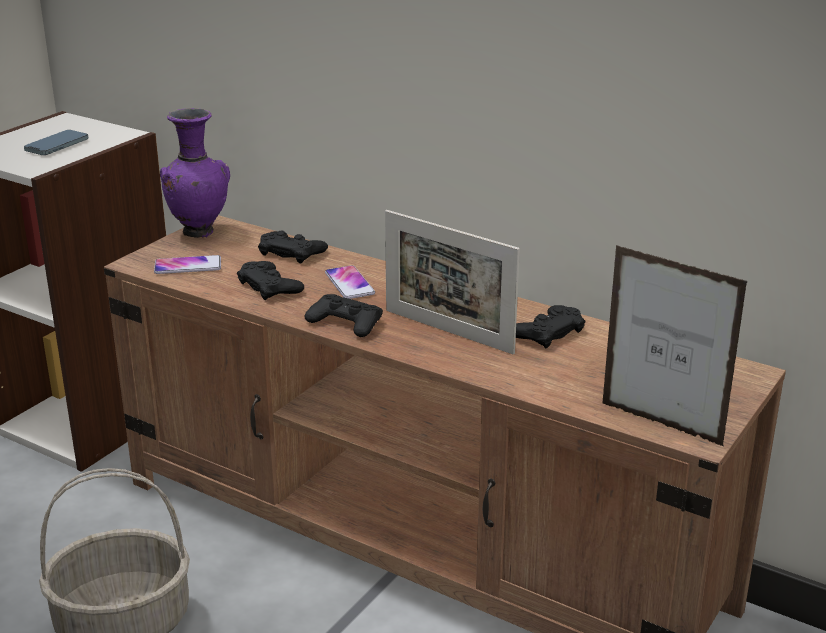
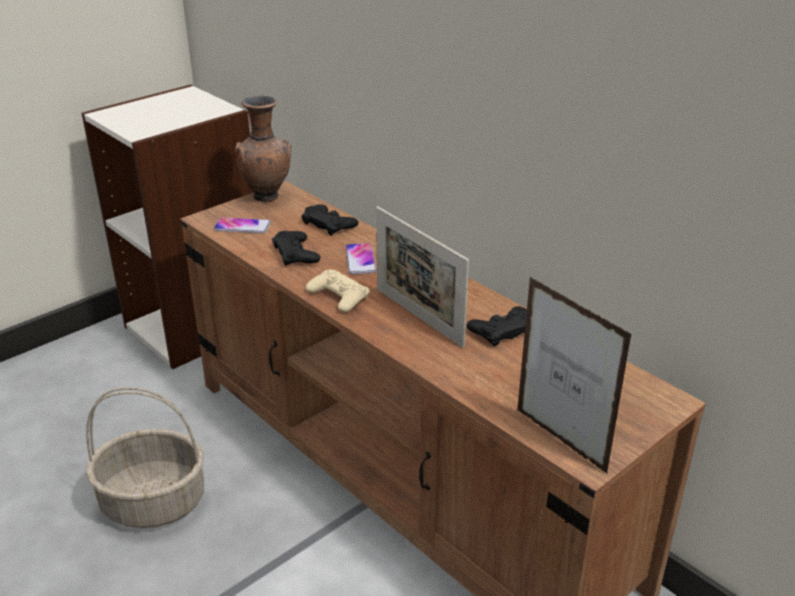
camera: 15 degrees right, 5 degrees up
(57, 146) = (167, 115): phone -> none
(199, 232) = (267, 196): purple vase -> brown vase
(345, 323) = (338, 296): black game controller -> beige game controller

